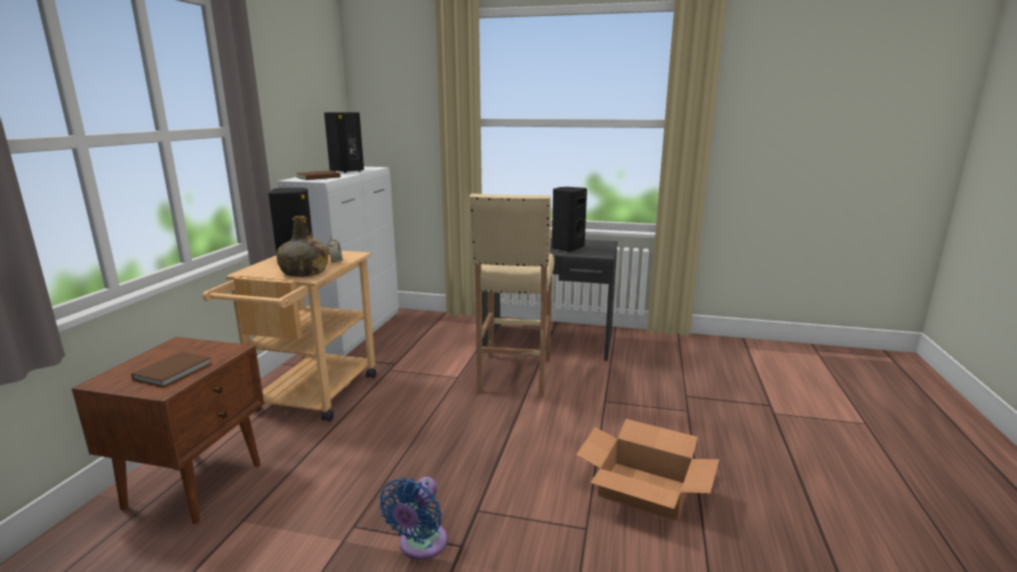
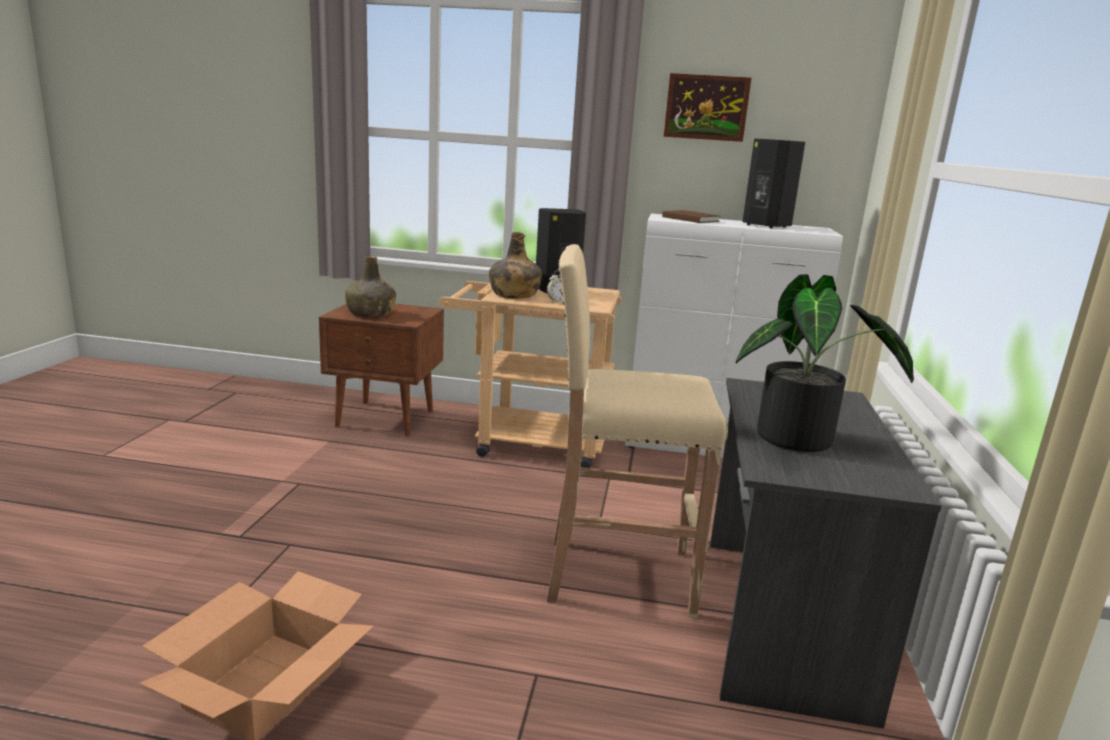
camera: 85 degrees right, 0 degrees up
(175, 371) = (371, 314): brown book -> green bottle
(281, 91) = (706, 107): none -> picture
(420, 545) = (253, 515): blue fan -> none
(566, 248) = (803, 441): black speaker -> potted plant

